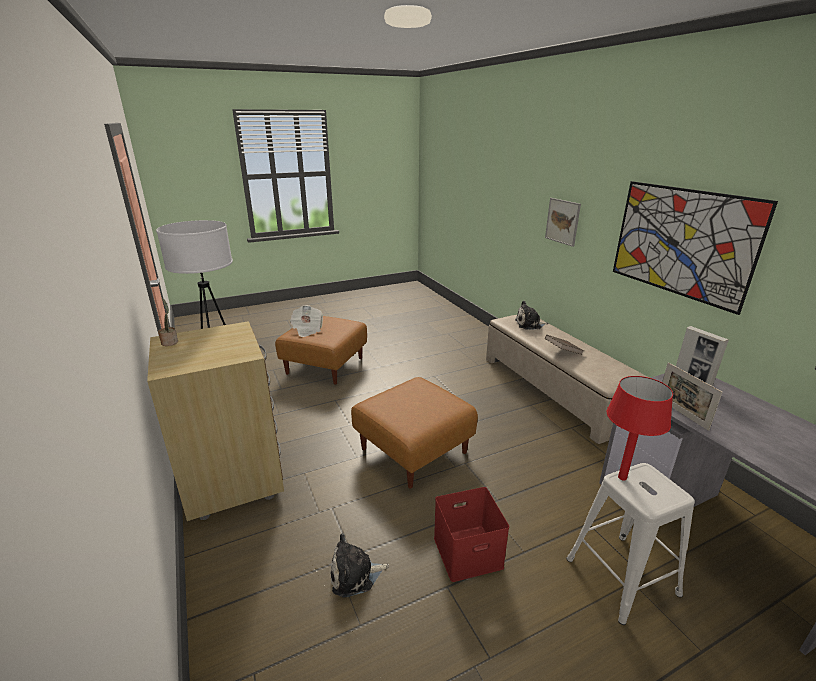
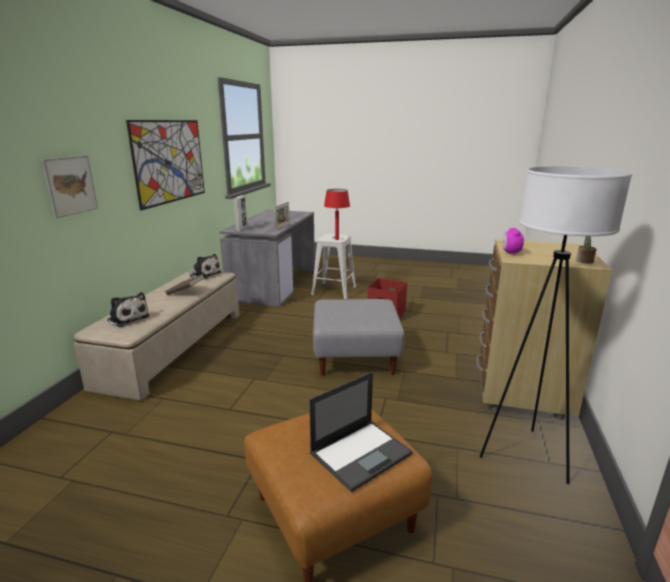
camera: 140 degrees left, 5 degrees down
(242, 335) = (510, 253): none -> alarm clock
(307, 329) = (361, 453): newspaper -> laptop
(355, 575) = (450, 326): plush toy -> plush toy (204, 274)
(414, 450) = (354, 357): brown ottoman -> grey ottoman

